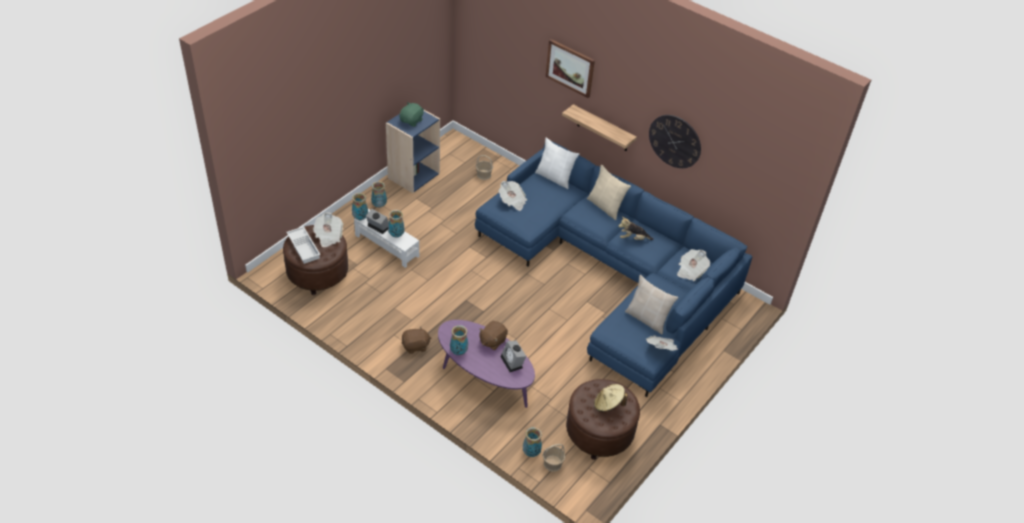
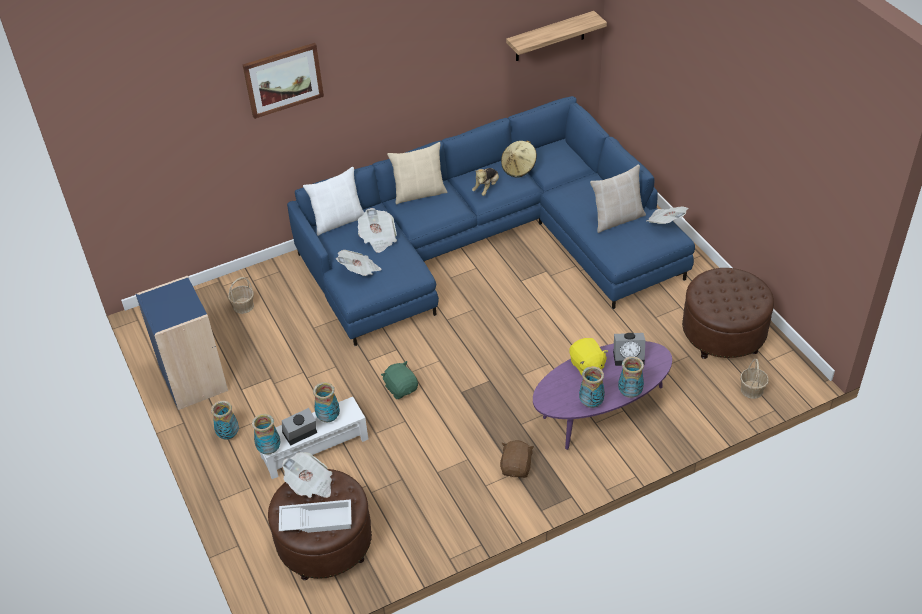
camera: 60 degrees left, 0 degrees up
(412, 121) = (172, 305): green plush toy -> green plush toy (401, 388)
(492, 341) = (587, 365): brown plush toy -> yellow plush toy
(531, 453) = (730, 404): vase -> vase (630, 393)
(603, 129) = (352, 119): shelf -> shelf (550, 37)
(608, 404) = (730, 291): beige hat -> beige hat (519, 168)
(675, 141) = (447, 56): wall clock -> none
(691, 271) = (561, 161): newspaper -> newspaper (378, 238)

